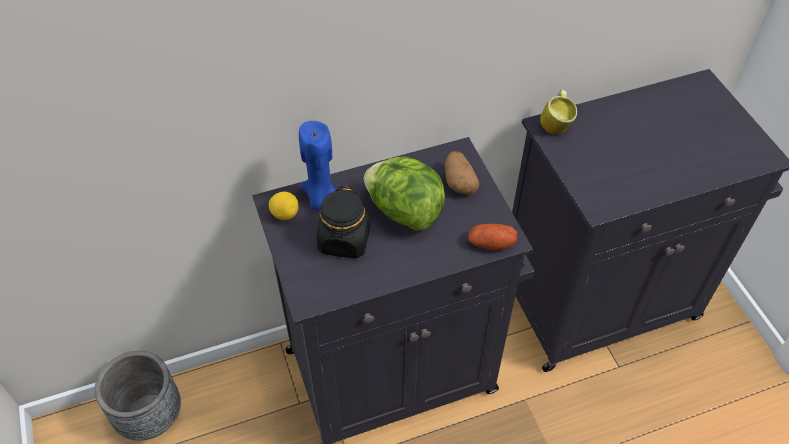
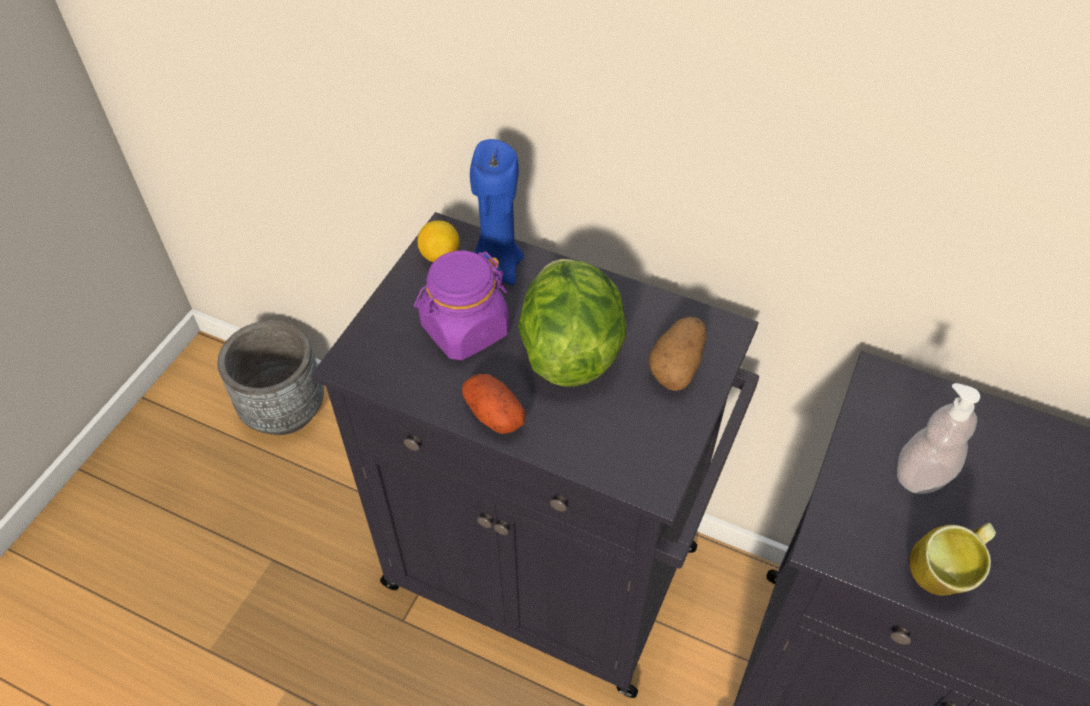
camera: 45 degrees right, 0 degrees up
(344, 240) = (465, 330): black jar -> purple jar
(491, 243) = (625, 469): potato -> potato (493, 414)
(556, 125) = (902, 392): mug -> mug (943, 574)
(599, 153) = (922, 474): none -> soap dispenser

